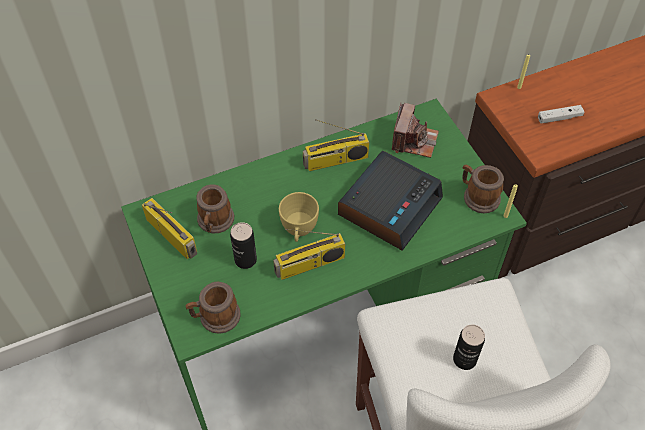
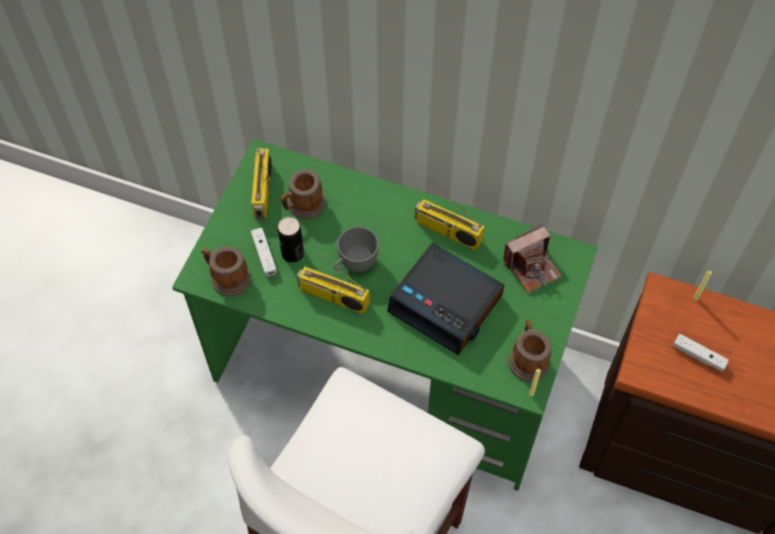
camera: 45 degrees right, 5 degrees up
(225, 278) = (264, 255): none -> white game controller
(299, 231) = (354, 264): yellow cup -> grey cup
(389, 205) = (446, 304): alarm clock -> alarm clock turned 45 degrees clockwise
(464, 359) = (367, 471): can -> none

